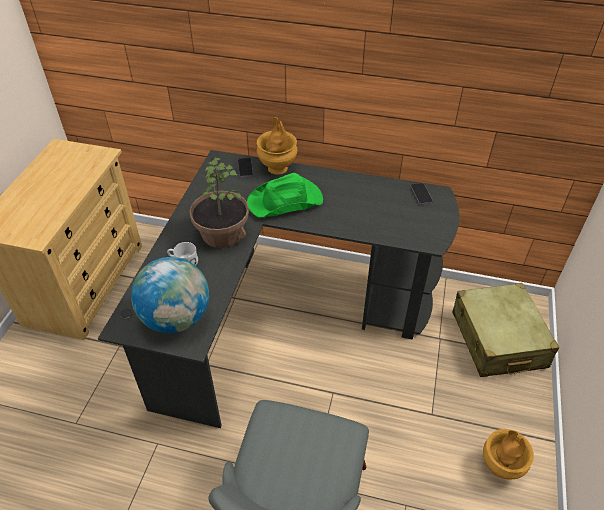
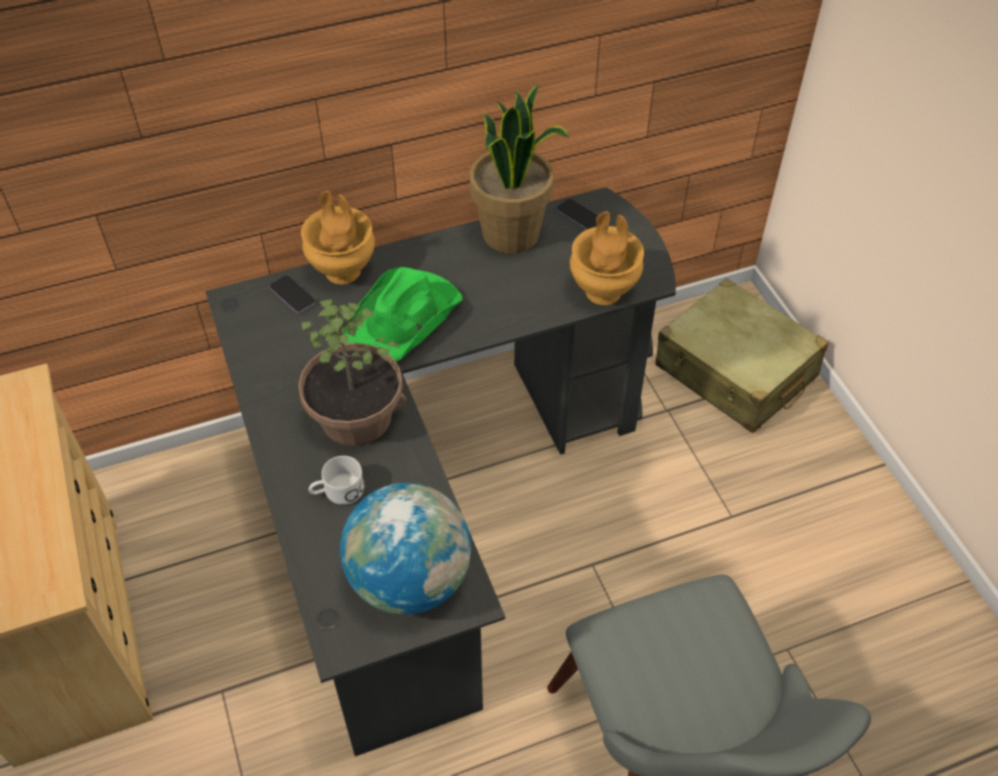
camera: 35 degrees left, 5 degrees up
(376, 187) = (512, 235): none -> potted plant
(501, 467) = (852, 532): brown vase -> brown vase (604, 292)

